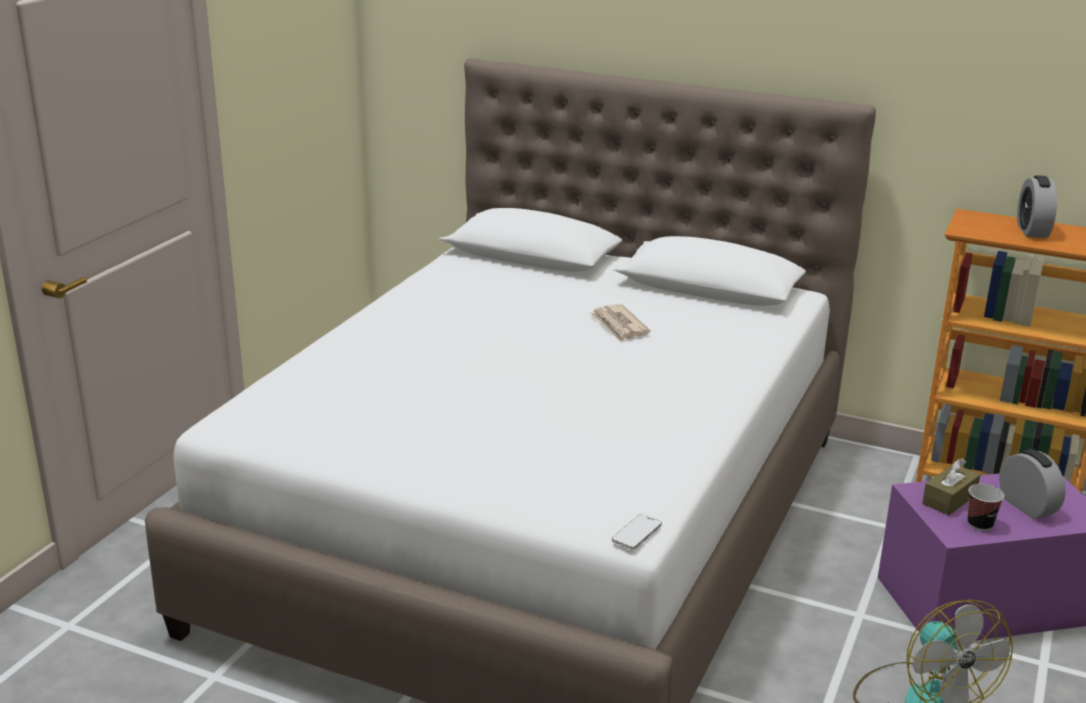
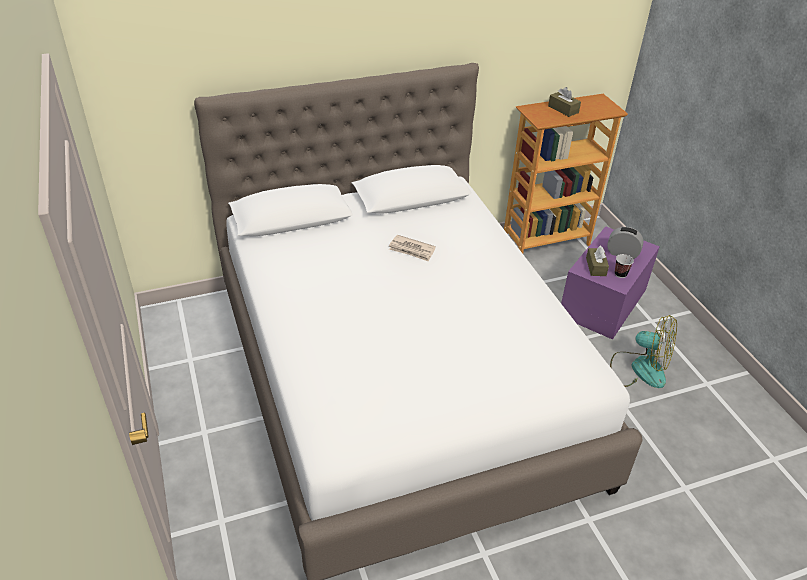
camera: 45 degrees left, 15 degrees up
(636, 533) = (605, 381): phone -> none
(1032, 230) = (563, 109): alarm clock -> brown tissue box

